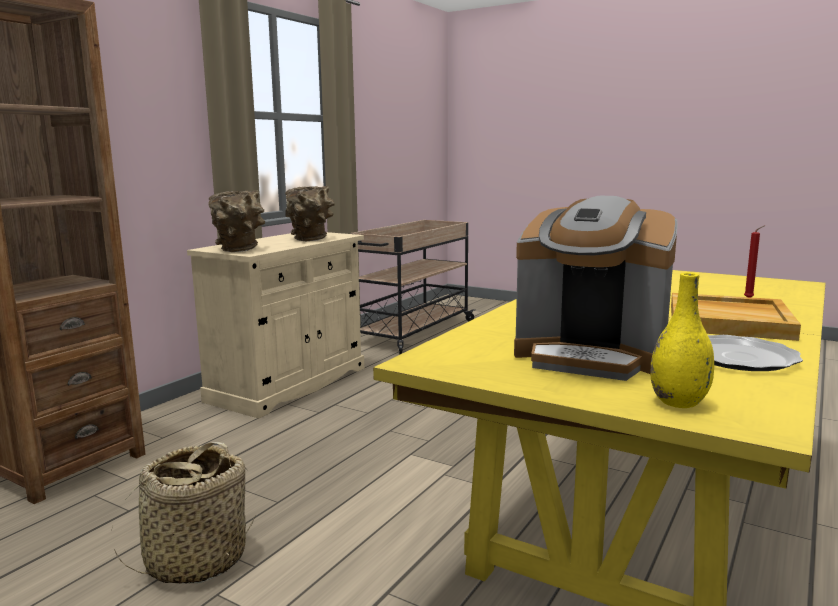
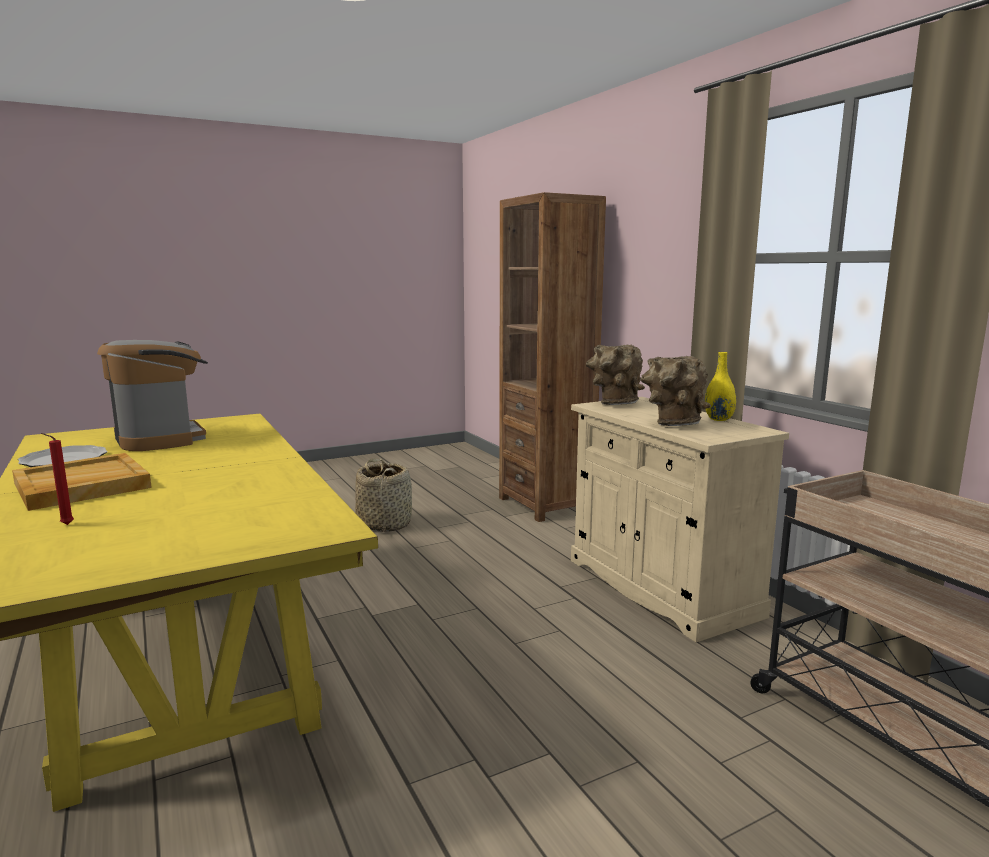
camera: 120 degrees right, 0 degrees up
(591, 357) = (161, 438): coffee machine -> coffee machine turned 90 degrees clockwise
(678, 402) = (91, 435): yellow vase -> yellow vase (719, 419)

